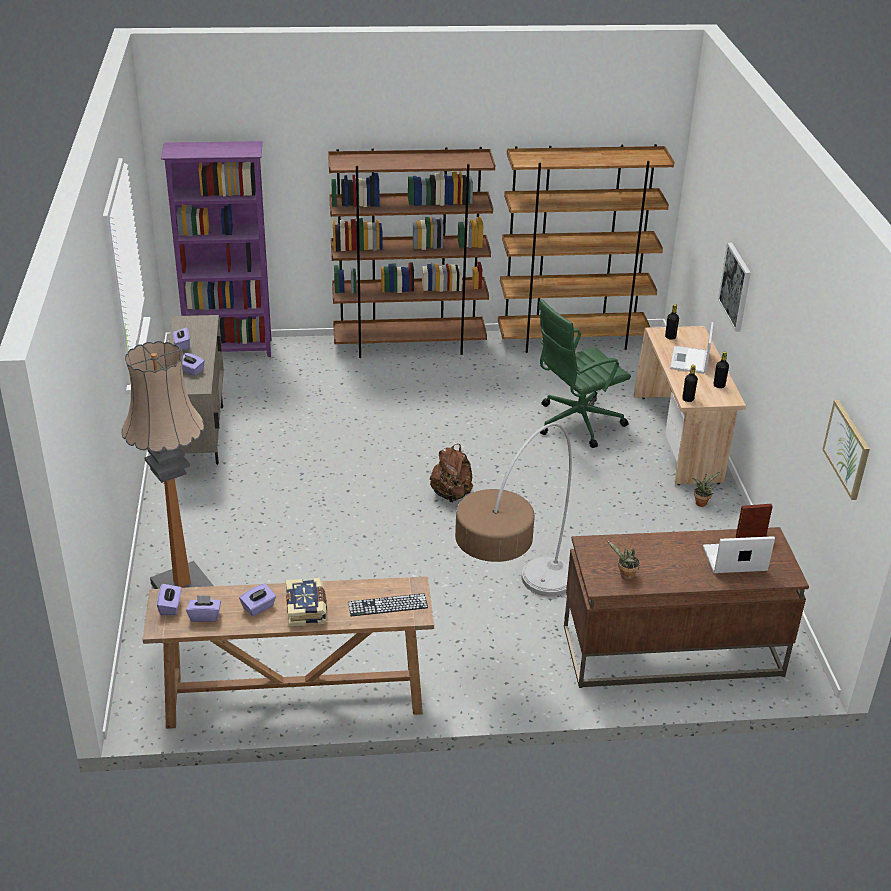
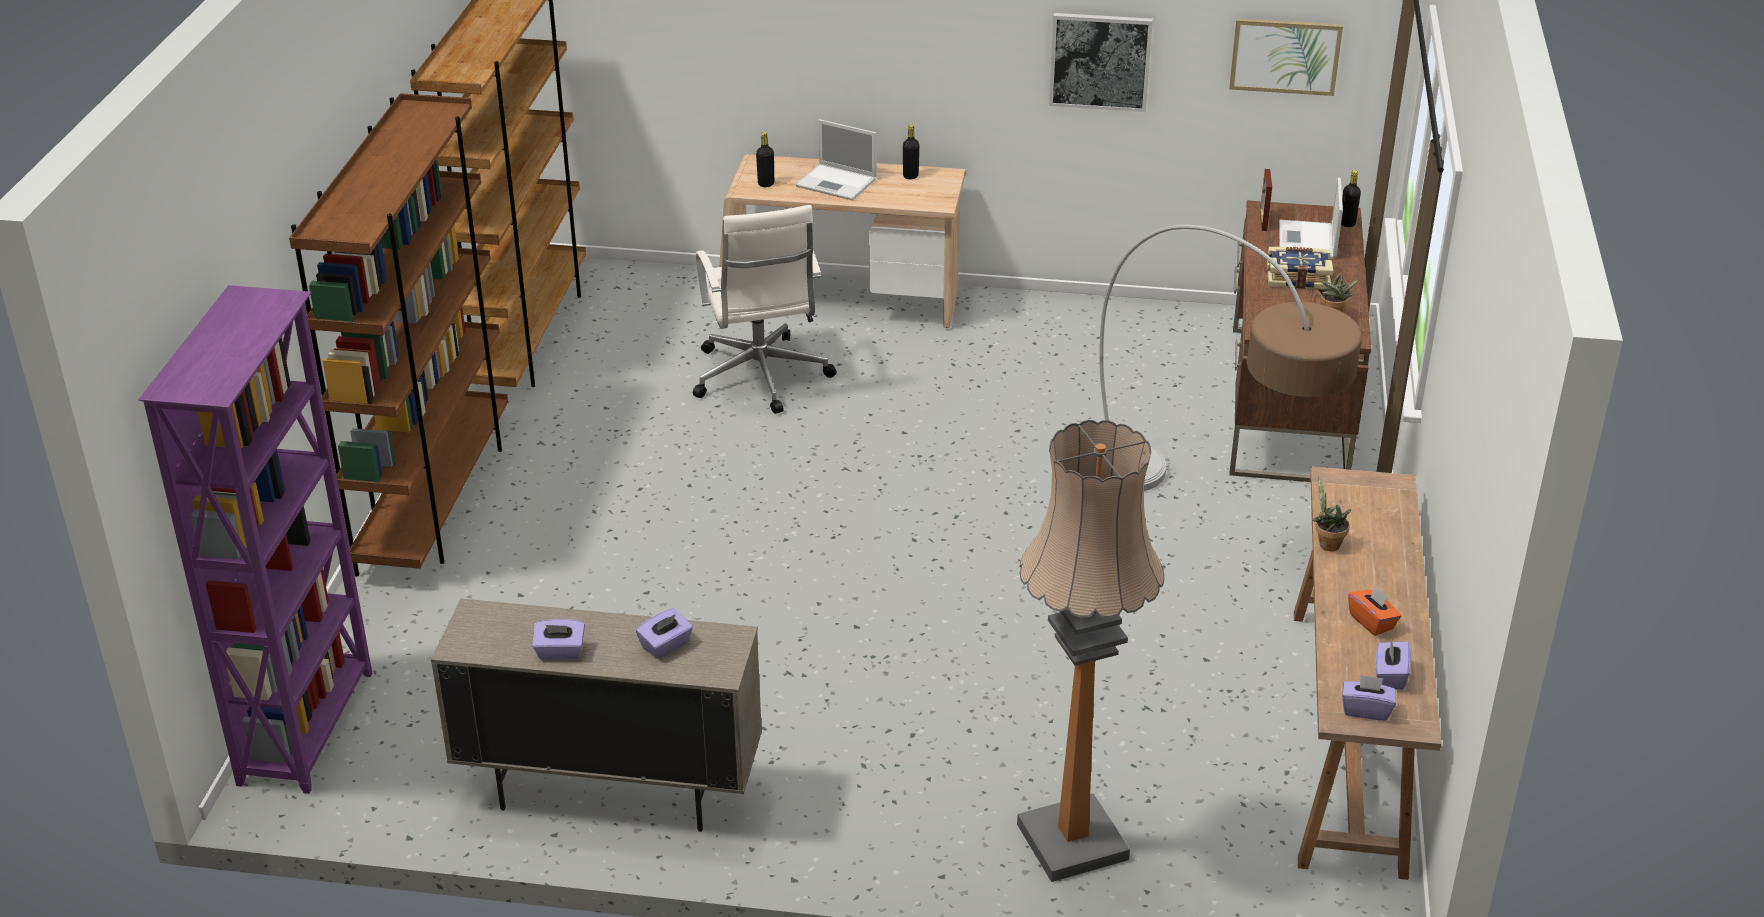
camera: 75 degrees left, 0 degrees up
(258, 607) = (1372, 622): purple tissue box -> orange tissue box
(307, 609) = (1378, 577): book -> book (1297, 277)
(387, 605) = (1373, 506): keyboard -> none
(451, 494) = (903, 522): brown backpack -> none
(576, 423) = (760, 378): green office chair -> white office chair
(688, 399) = (936, 204): black bottle -> black bottle (1347, 223)
(701, 502) = (993, 318): potted plant -> potted plant (1326, 543)
(736, 286) = (827, 53): picture -> picture (1100, 61)

